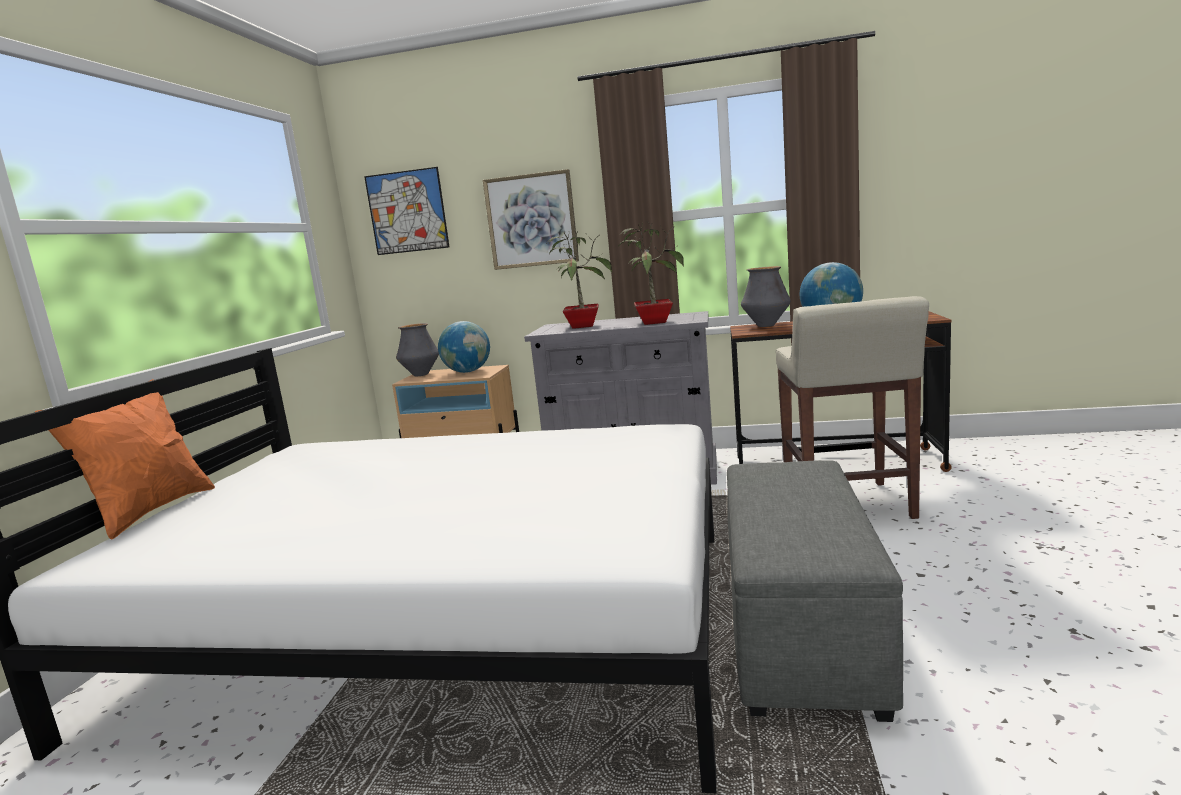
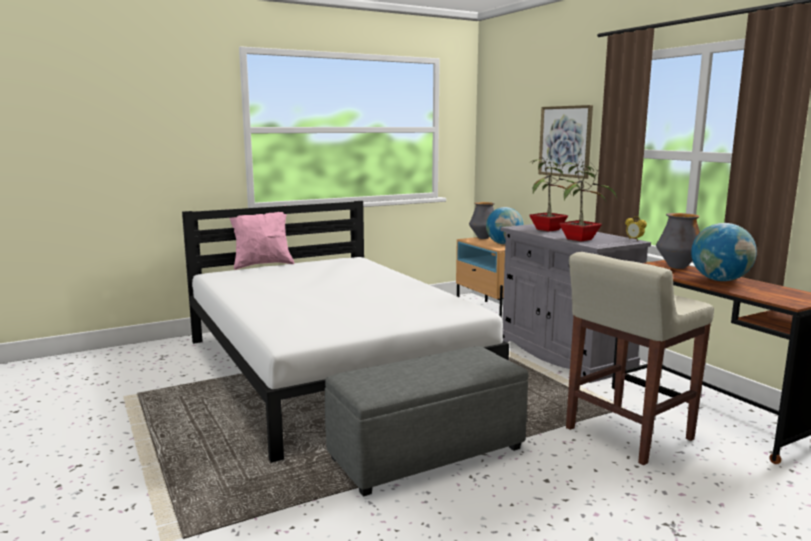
camera: 50 degrees right, 0 degrees up
(150, 512) = (262, 265): orange pillow -> pink pillow
(407, 212) = (503, 123): picture -> none
(690, 313) = (634, 240): none -> alarm clock

